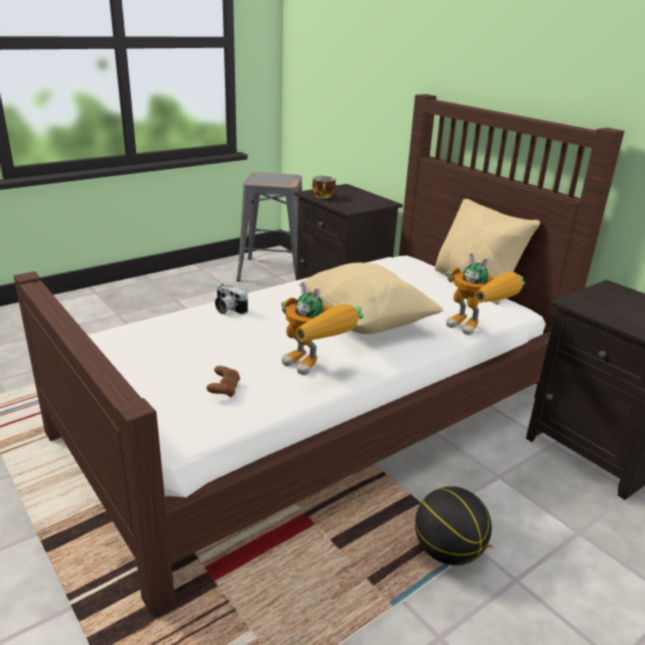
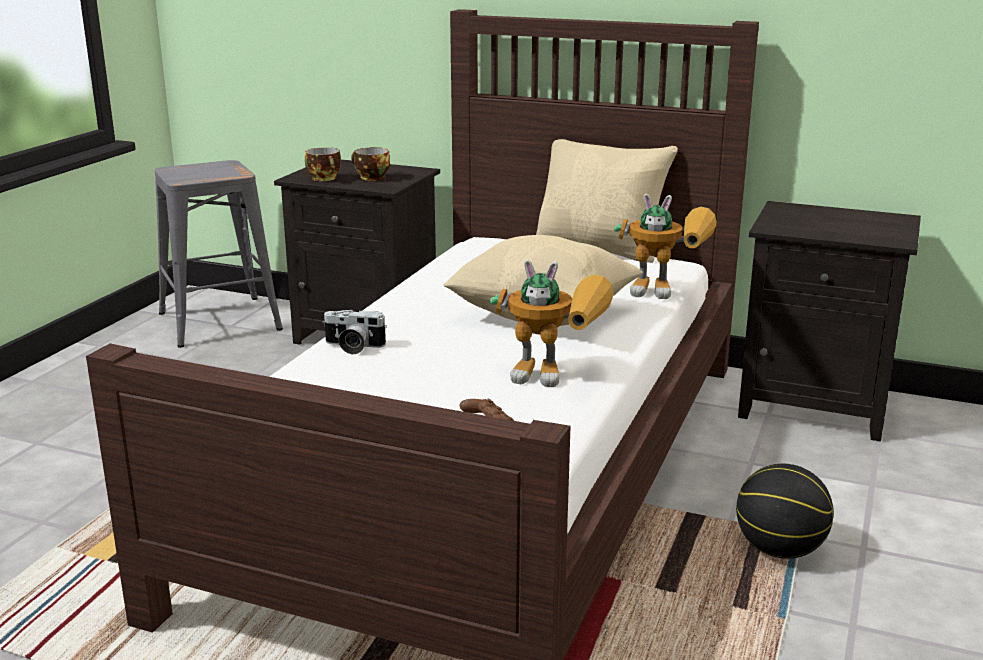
camera: 30 degrees left, 5 degrees down
(350, 202) = (370, 178): none -> cup

